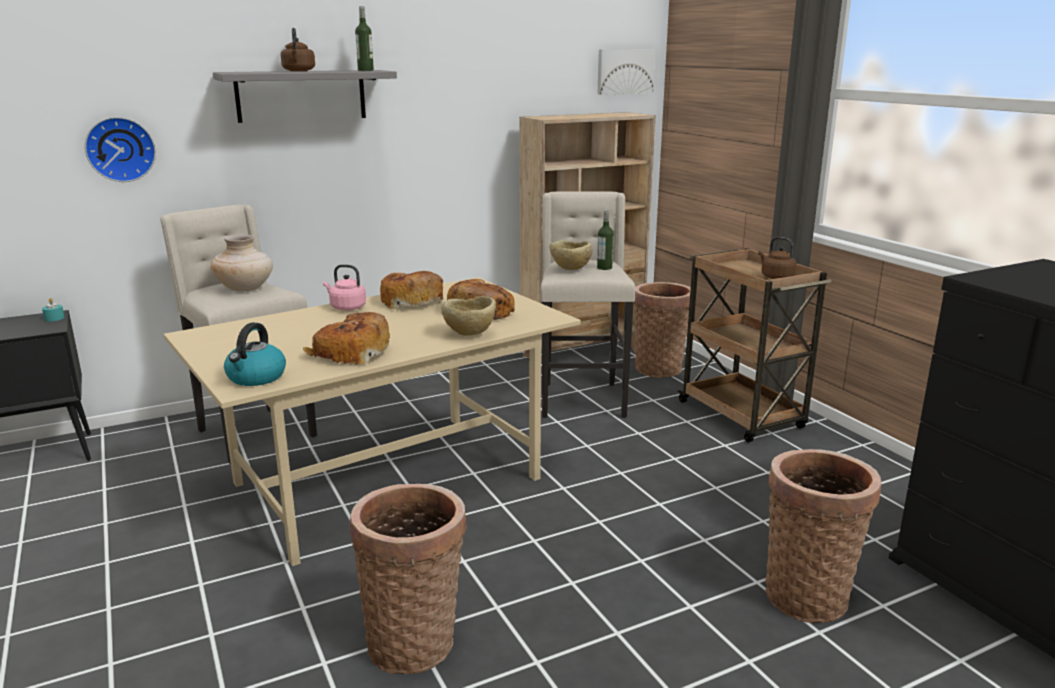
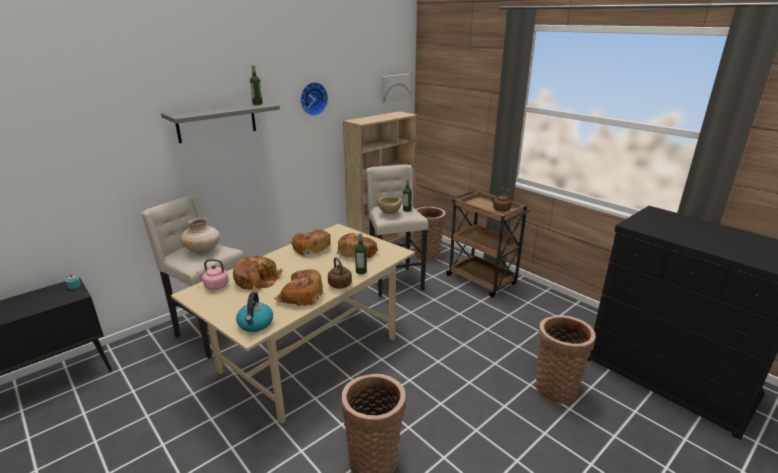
camera: 15 degrees left, 5 degrees up
(120, 149) = (104, 169): wall clock -> wall clock (312, 98)
(298, 71) = (217, 108): brown kettle -> brown kettle (340, 285)
(300, 328) = (257, 279): none -> bread
(346, 307) = (275, 258): pink kettle -> pink kettle (215, 286)
(469, 335) = (361, 271): beige bowl -> bottle

